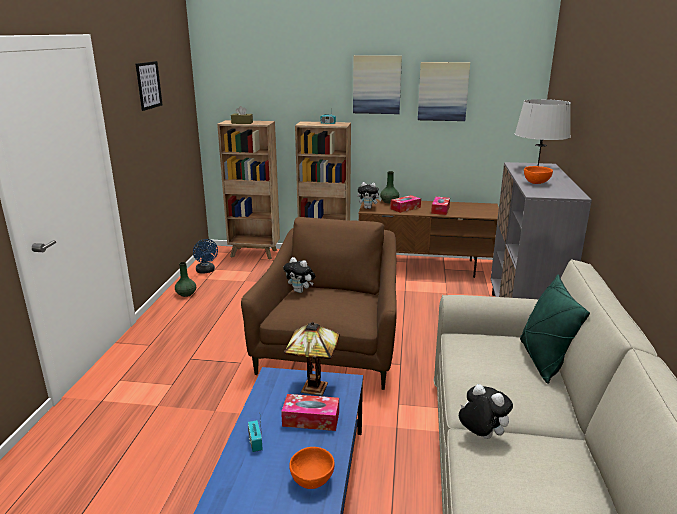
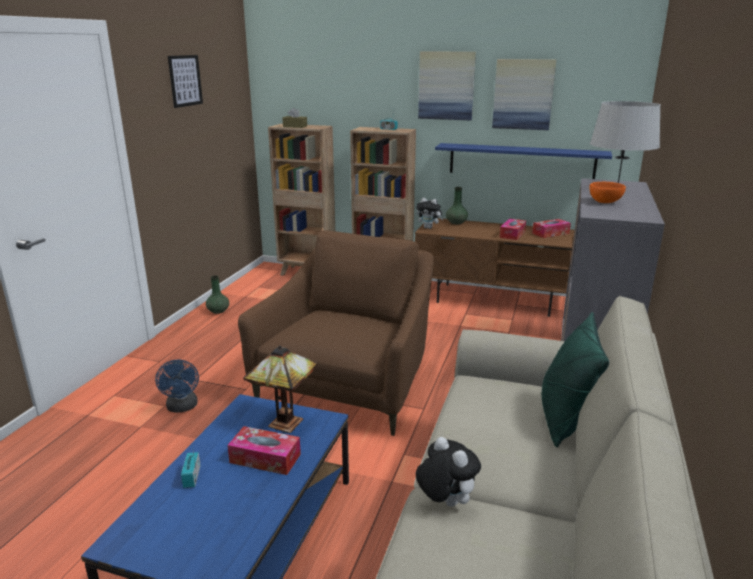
camera: 10 degrees right, 0 degrees up
(206, 271) = (249, 288): blue fan -> blue fan (182, 407)
(300, 291) = (317, 314): plush toy -> none
(311, 480) = (232, 529): orange bowl -> none
(405, 208) = (471, 230): tissue box -> tissue box (550, 233)
(442, 148) = (521, 162): none -> blue shelf

